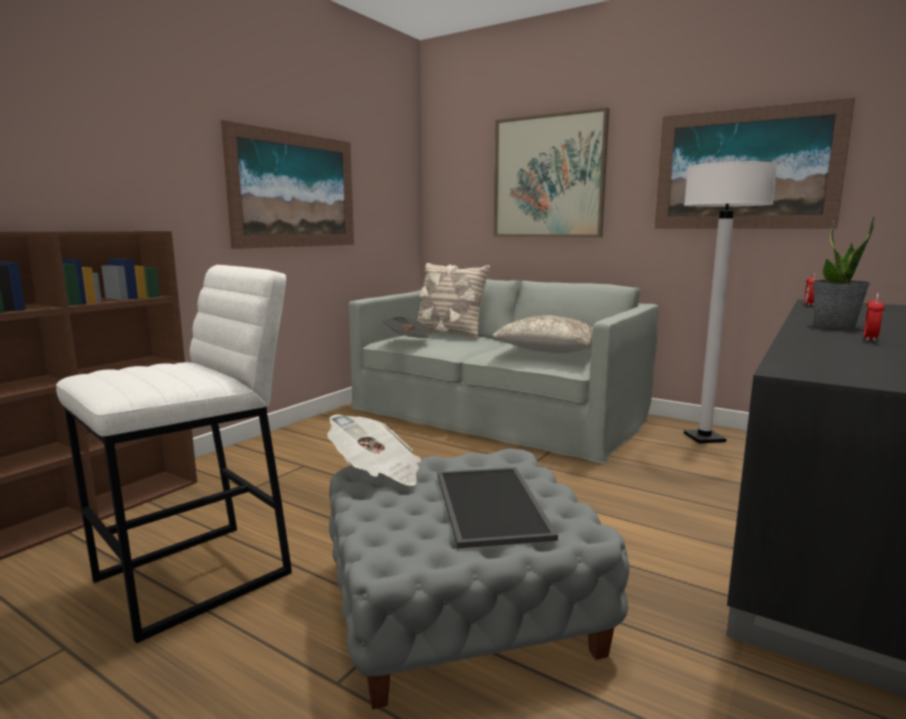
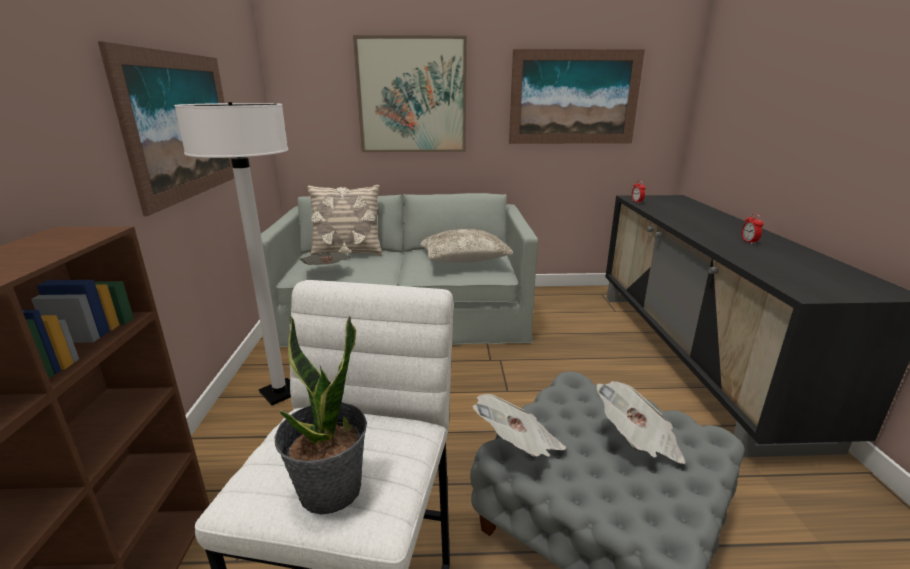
camera: 35 degrees left, 10 degrees up
(493, 505) = (637, 440): tray -> newspaper
(704, 438) = (561, 300): white floor lamp -> white floor lamp (280, 393)
(834, 325) = (703, 228): potted plant -> potted plant (330, 490)

